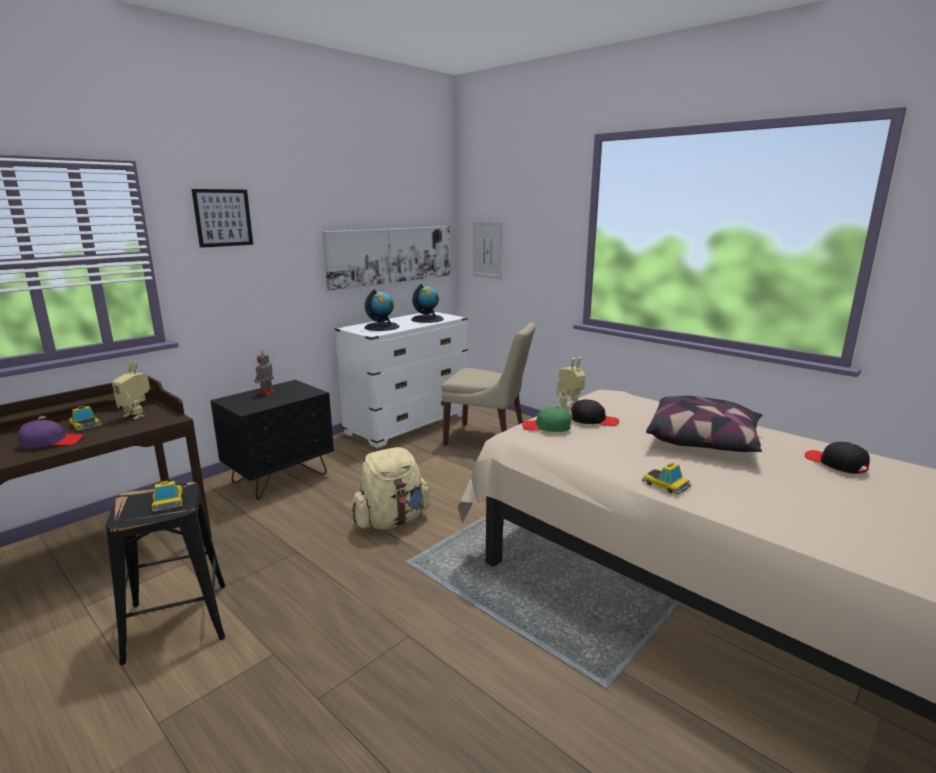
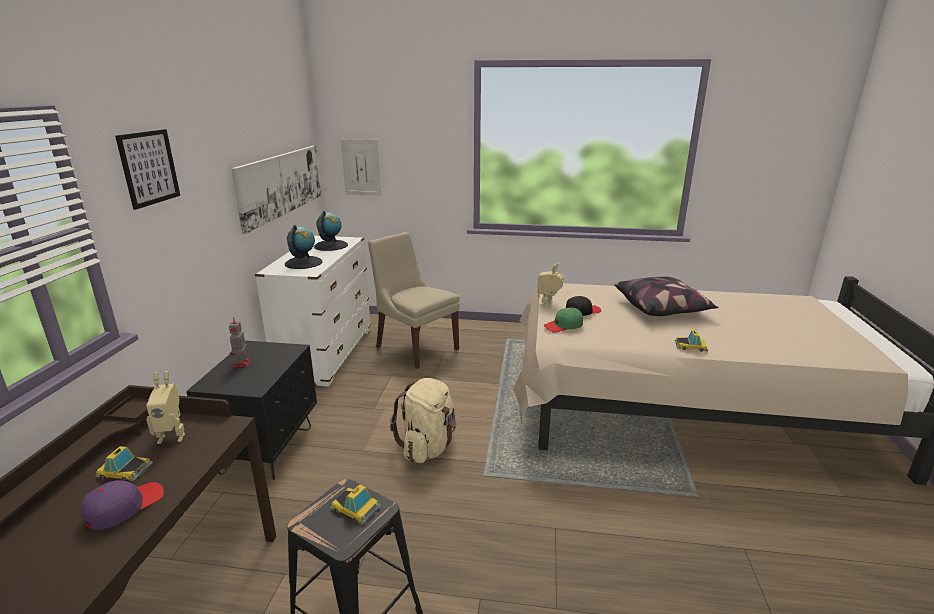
camera: 35 degrees left, 5 degrees up
(488, 439) = (415, 347): beige chair -> beige chair turned 120 degrees counterclockwise
(835, 464) = (737, 304): black cap -> none

